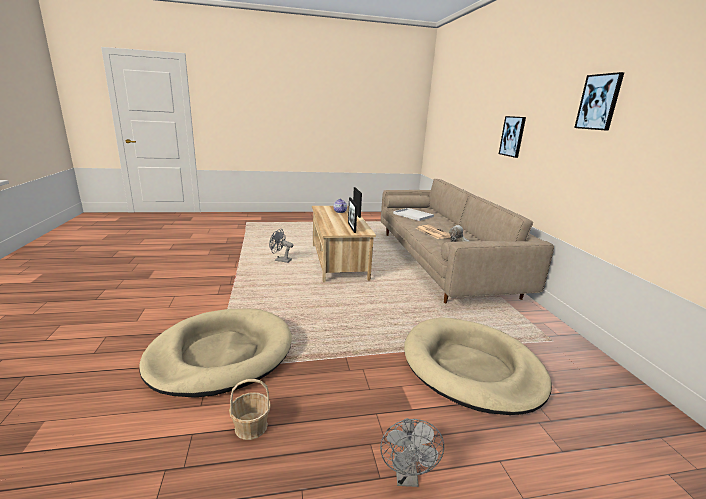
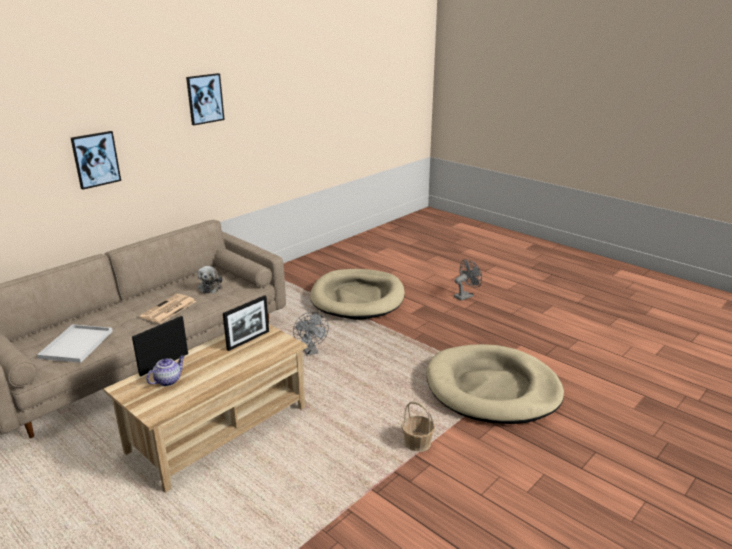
camera: 125 degrees left, 5 degrees up
(251, 426) = (512, 341): basket -> basket (417, 443)
(280, 260) = (273, 484): grey fan -> grey fan (311, 351)

